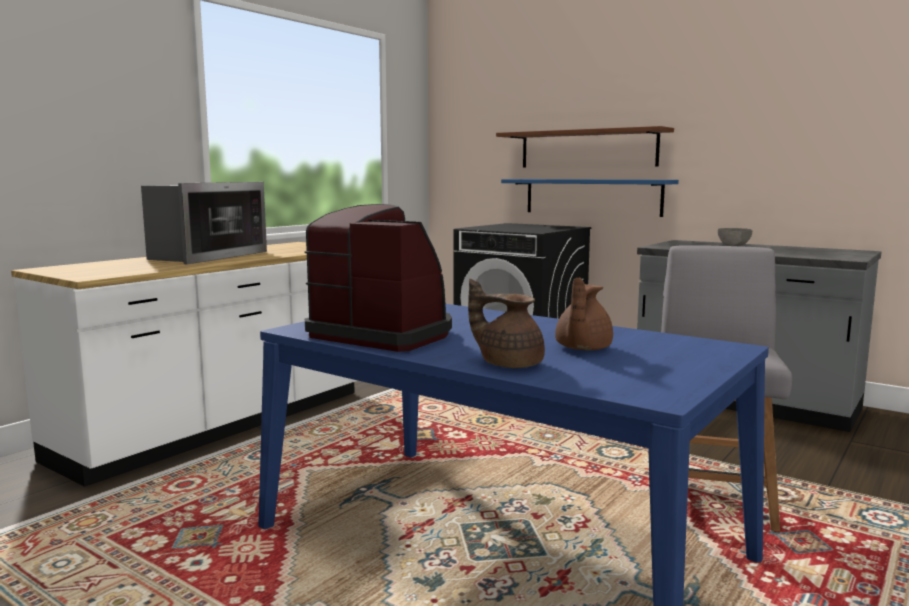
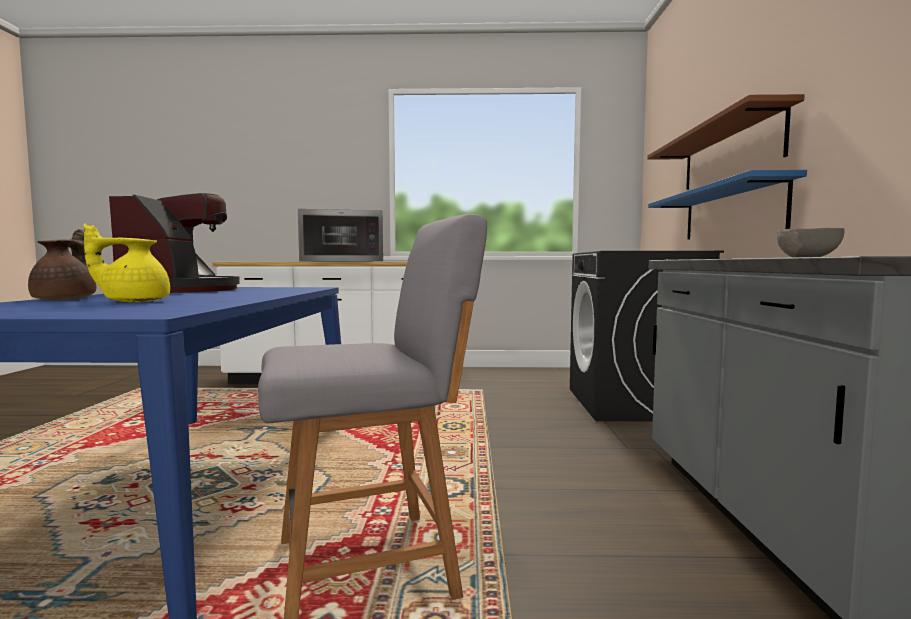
camera: 55 degrees right, 5 degrees down
(581, 348) = (134, 301): brown teapot -> yellow teapot

